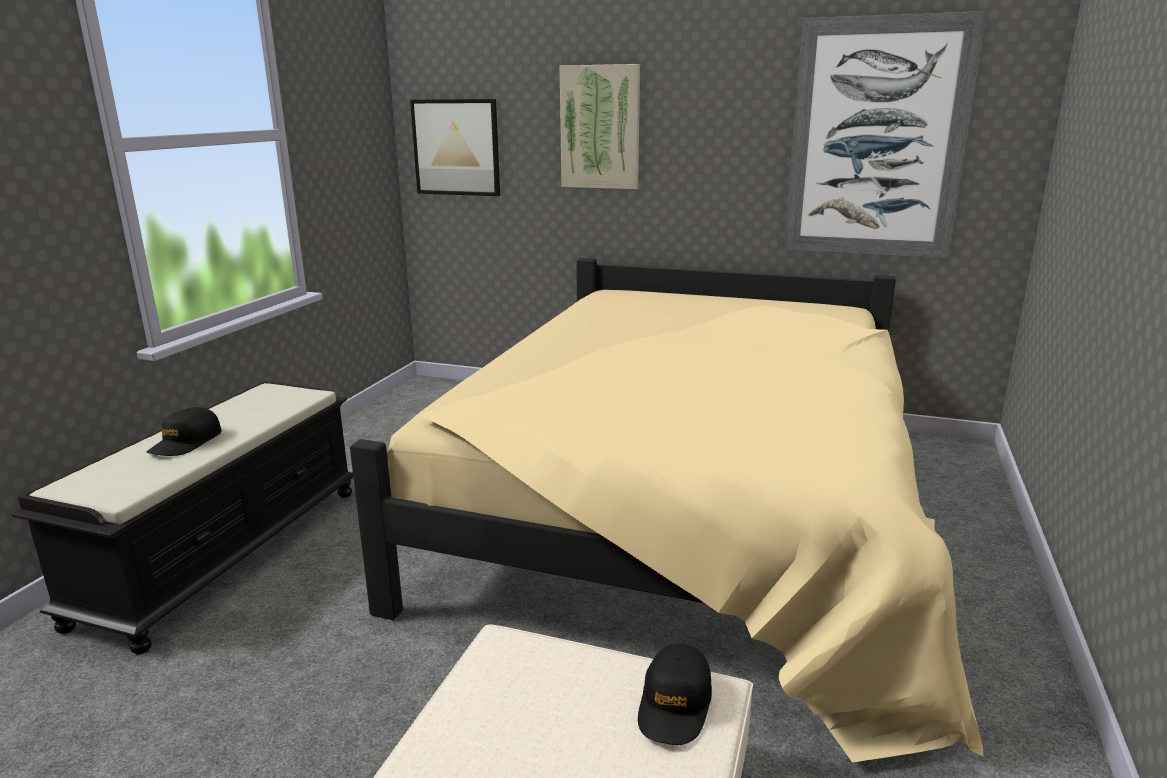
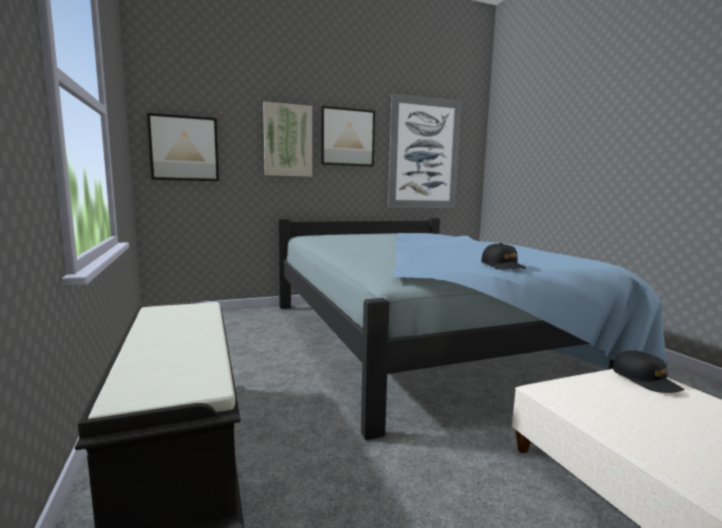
camera: 40 degrees left, 10 degrees down
(186, 443) = (173, 346): black cap -> black cap (502, 266)
(691, 513) = (426, 339): beige bed -> blue bed
(706, 115) = (347, 137): none -> picture

